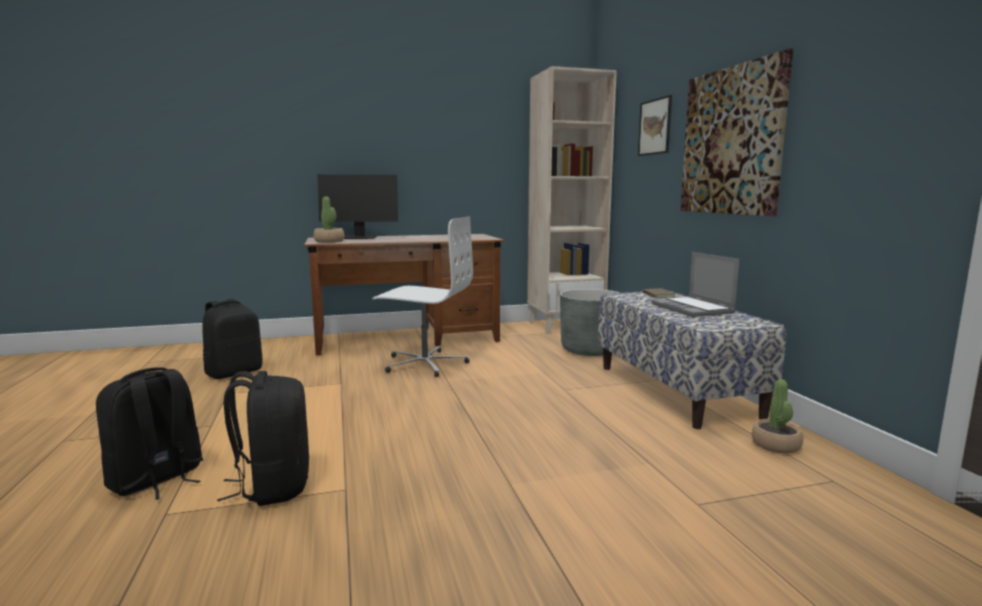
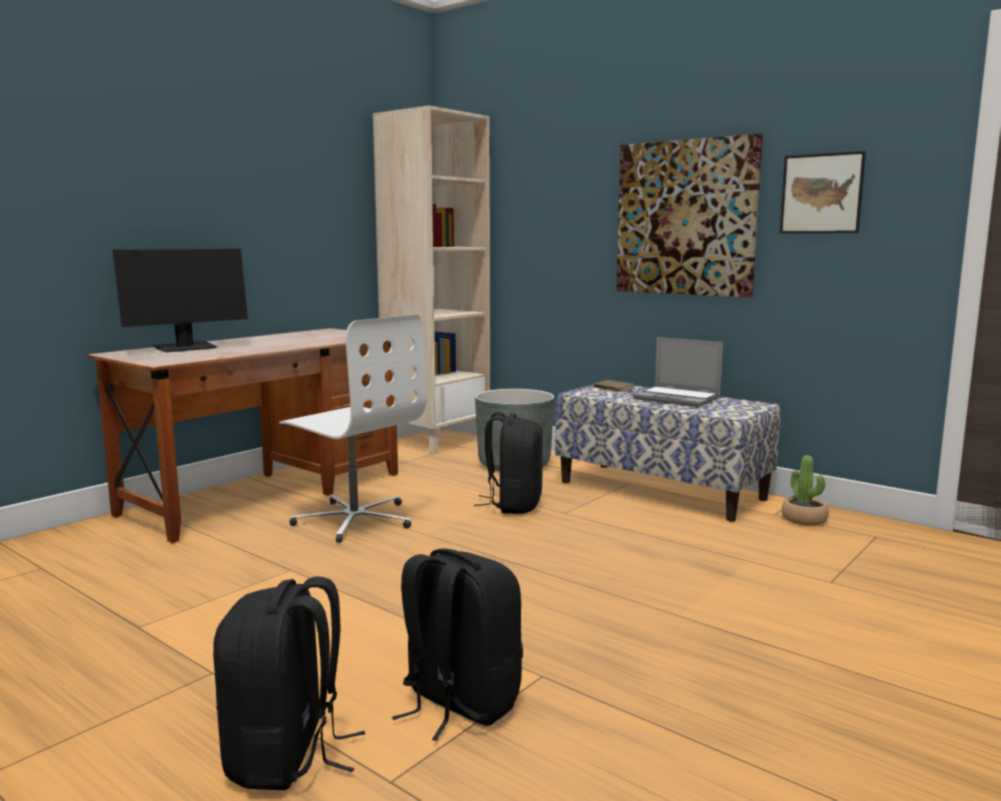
camera: 35 degrees left, 0 degrees up
(234, 372) = (80, 597): black backpack -> black backpack (513, 505)
(329, 241) = (171, 358): potted plant -> none
(425, 363) = (355, 519): white office chair -> white office chair turned 60 degrees clockwise
(655, 127) = (562, 192): picture -> picture (821, 193)

